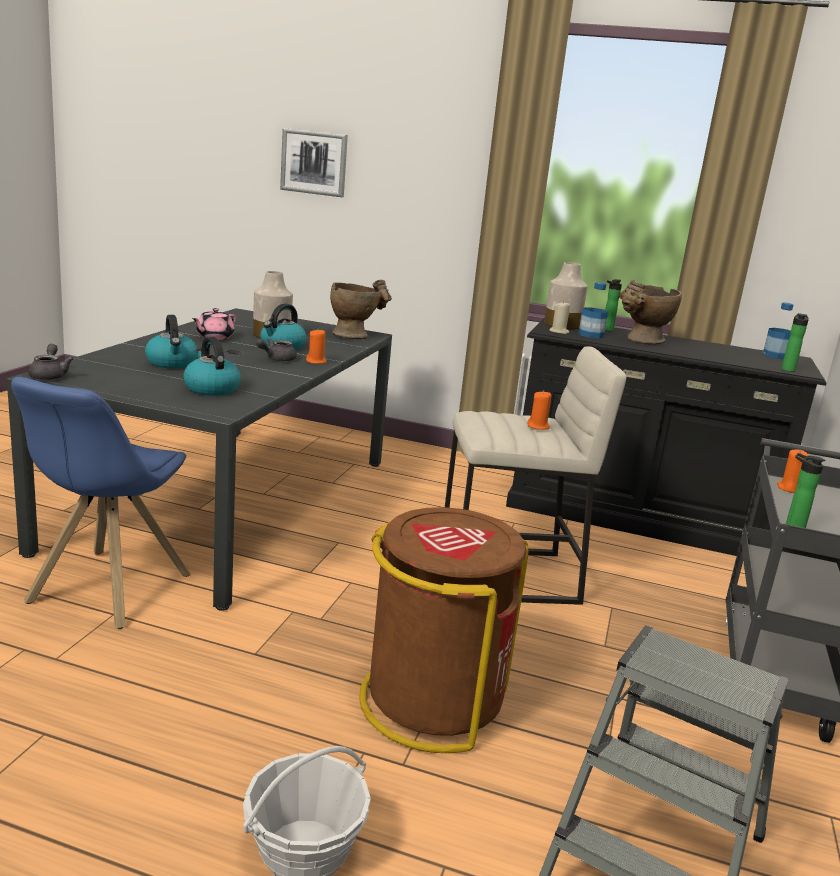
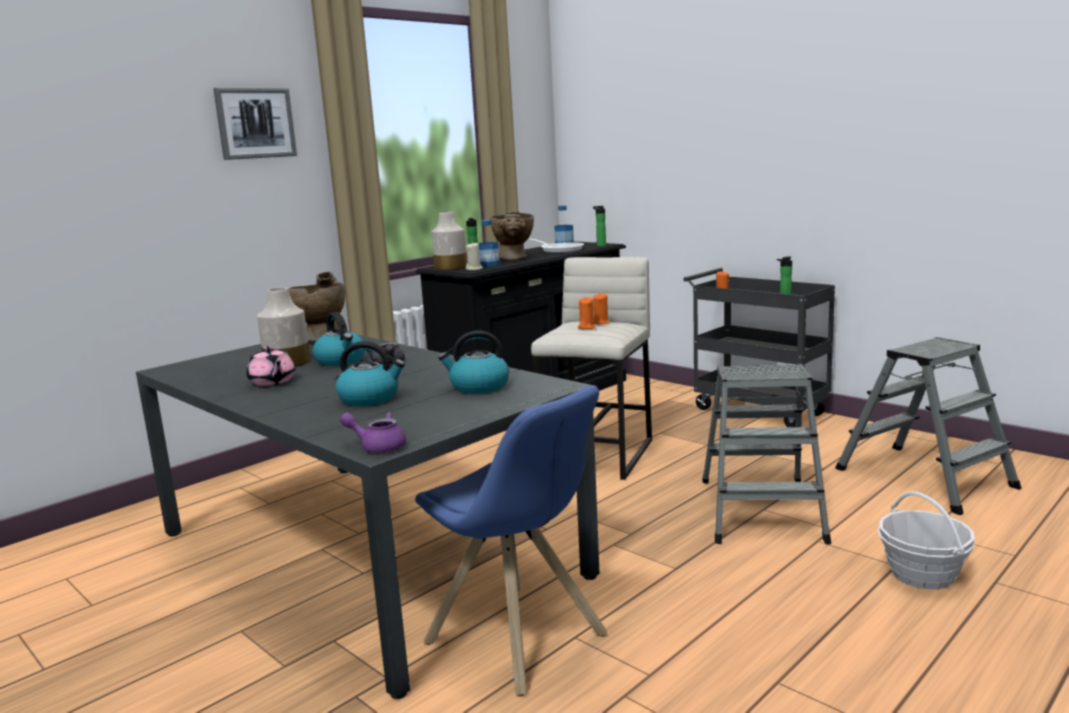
camera: 60 degrees left, 5 degrees down
(49, 375) = (378, 446): grey teapot -> purple teapot
(314, 162) = (115, 173): picture -> picture (255, 123)
(316, 361) = (409, 353): orange candle -> orange candle (586, 327)
(432, 701) = (760, 508): brown trash can -> grey step ladder
(727, 355) = (559, 250): none -> frying pan

